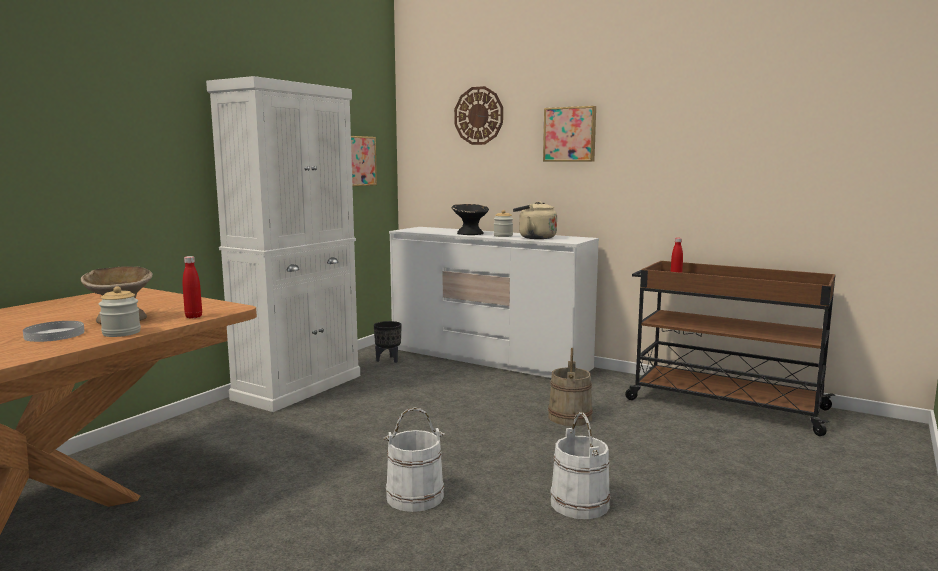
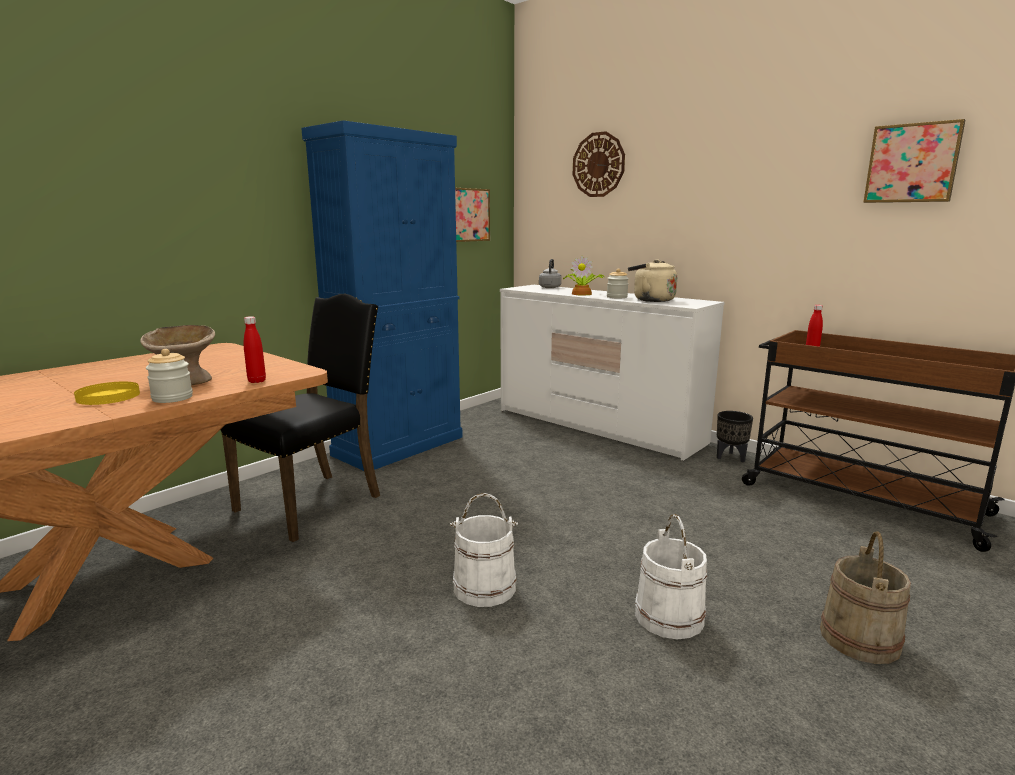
camera: 10 degrees right, 5 degrees up
(54, 334) = (108, 396): white plate -> yellow plate
(227, 442) = (313, 503): none -> black chair
(298, 387) = (399, 446): white cabinet -> blue cabinet
(388, 360) = (494, 421): black planter -> black planter (730, 457)
(437, 229) = (550, 287): none -> grey kettle
(470, 234) = (582, 294): black bowl -> potted plant
(570, 134) = (698, 184): picture -> picture (912, 163)
(570, 417) = (675, 502): beige bucket -> beige bucket (860, 639)

